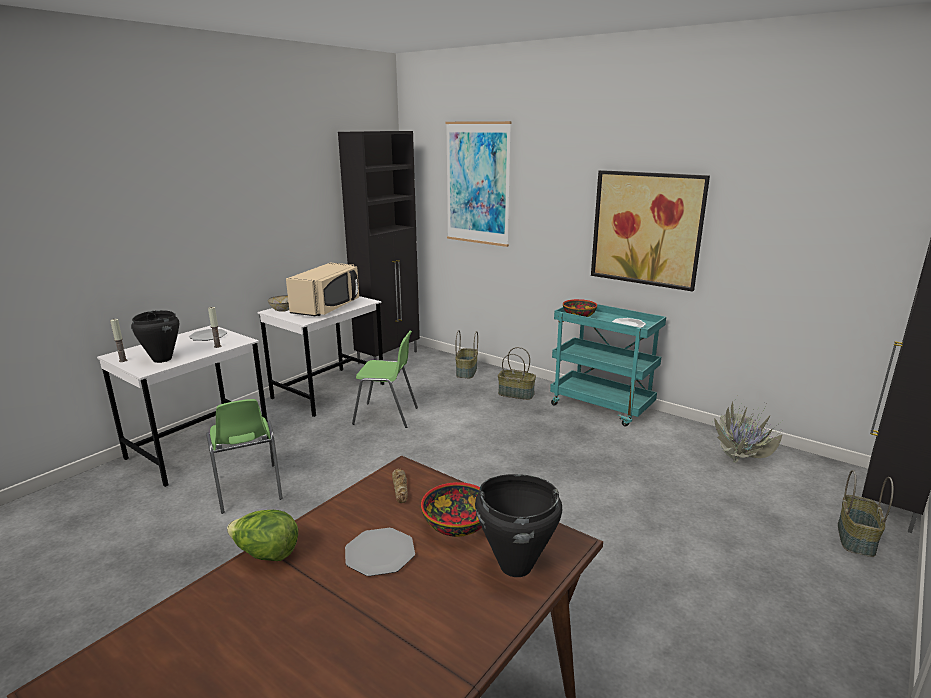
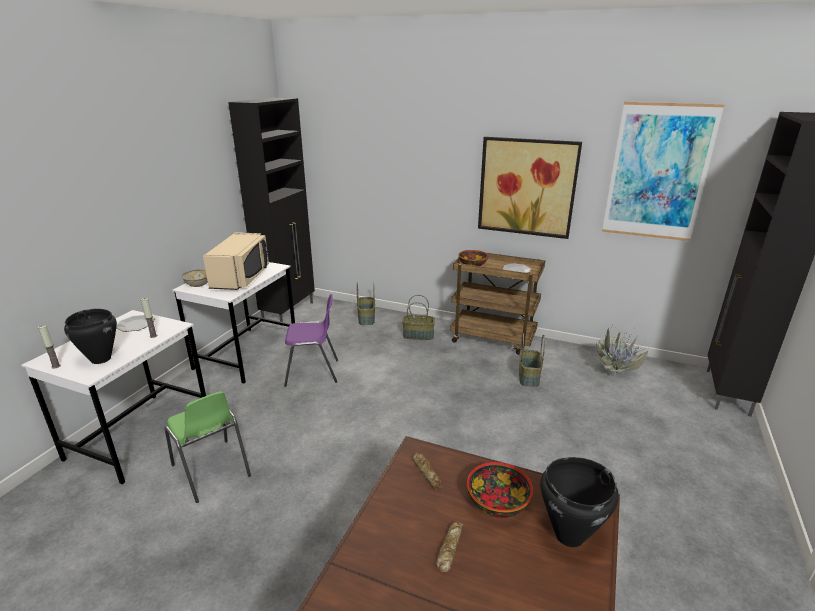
camera: 15 degrees left, 5 degrees up
(266, 554) = (345, 573): lettuce -> none
(380, 553) = (449, 548): plate -> bread
(386, 416) = (313, 373): green chair -> purple chair
(477, 183) = (365, 148): picture -> picture (658, 172)
(602, 407) = (493, 339): turquoise cart -> brown cart
(857, 539) = (719, 428): basket -> basket (529, 377)

